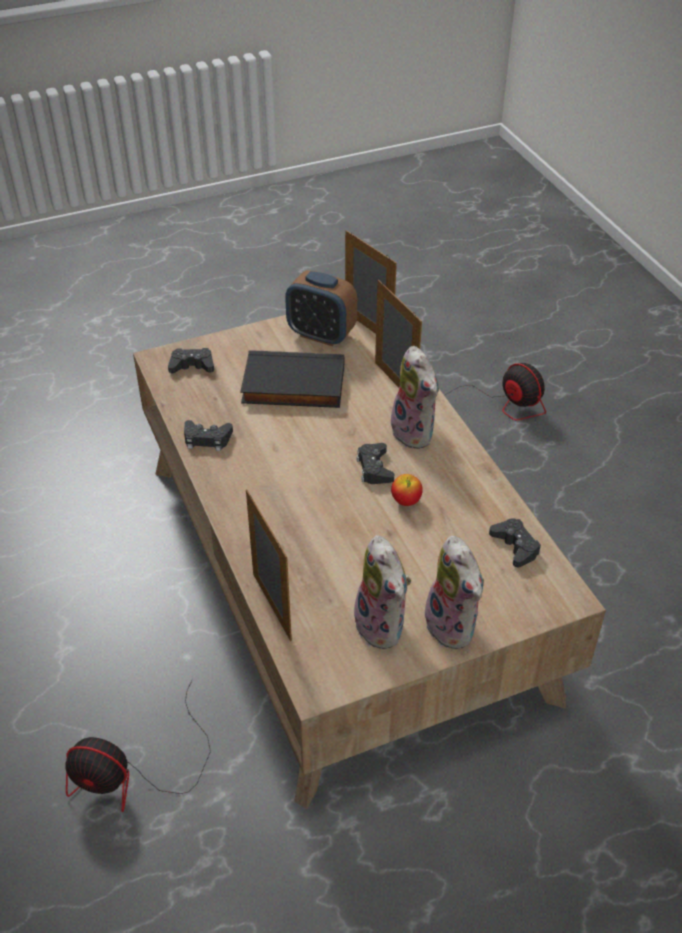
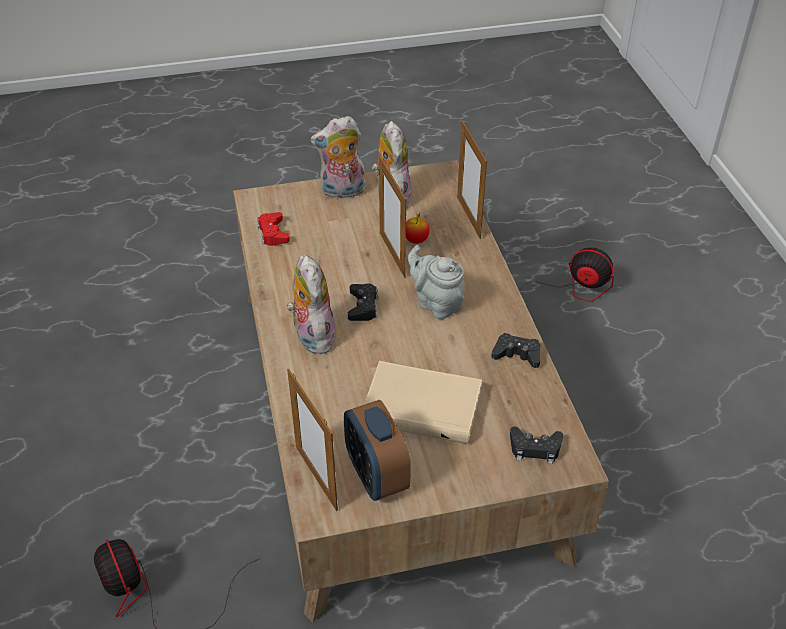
camera: 170 degrees left, 0 degrees up
(292, 386) = (423, 405): black book -> beige book
(296, 481) = (436, 303): none -> grey teapot
(321, 334) = (376, 475): alarm clock -> alarm clock turned 150 degrees counterclockwise
(395, 383) = (312, 394): picture frame -> picture frame (392, 254)
(406, 501) = (345, 276): apple -> apple (416, 240)
(454, 626) = (342, 192): plush toy -> plush toy turned 90 degrees counterclockwise
(515, 546) = (273, 233): black game controller -> red game controller

